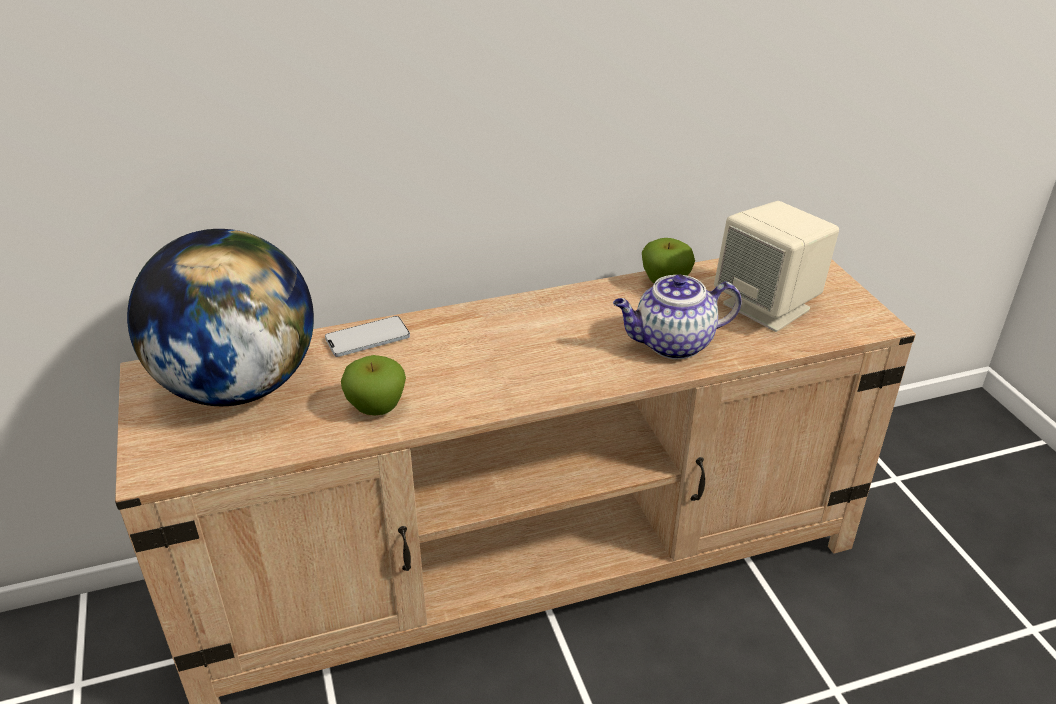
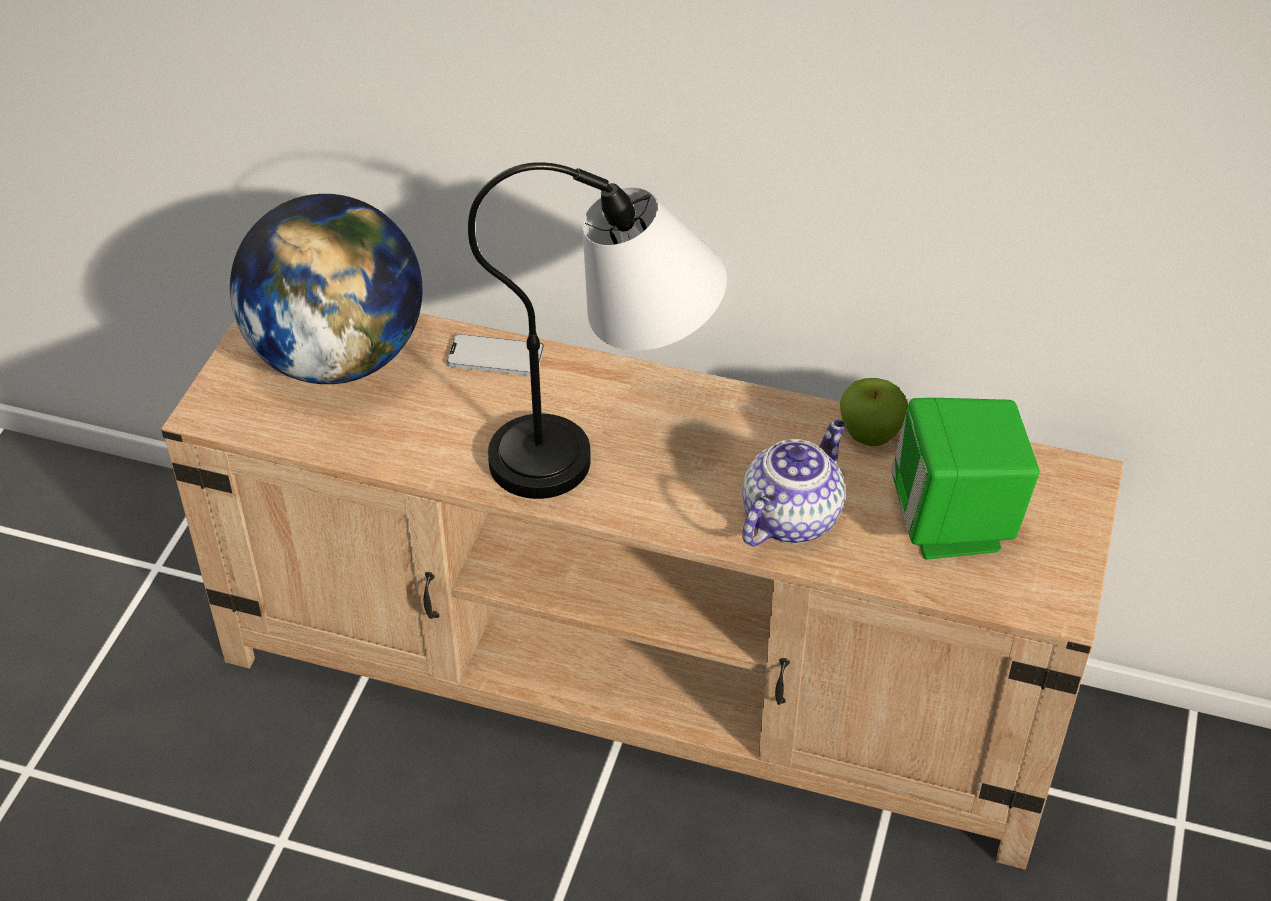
camera: 35 degrees right, 10 degrees up
(377, 408) = (435, 444): apple -> none
(511, 358) = (609, 450): none -> table lamp
(672, 344) = (791, 516): teapot -> teapot turned 105 degrees clockwise
(768, 307) = (954, 523): beige speaker -> green speaker

